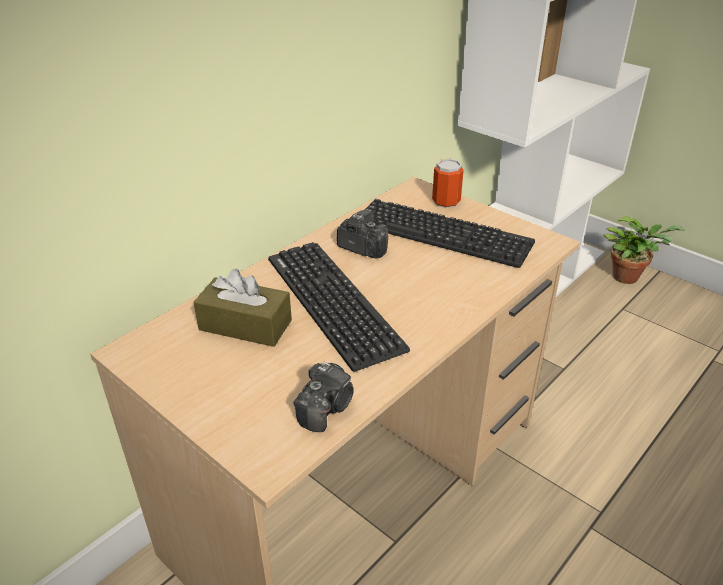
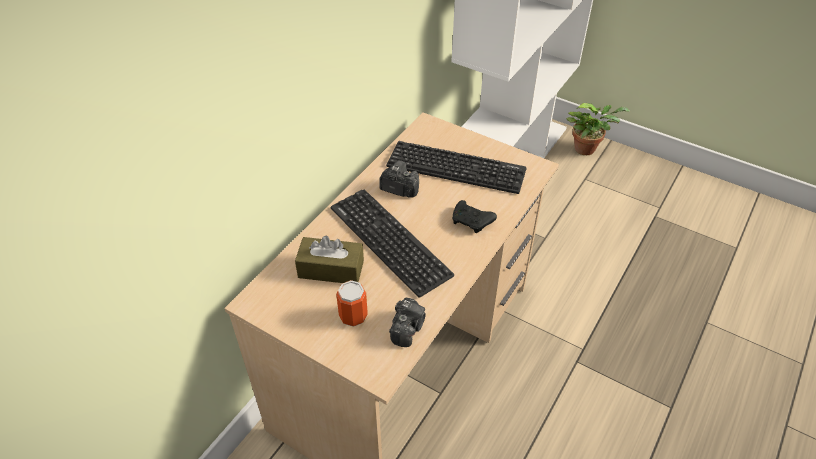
camera: 10 degrees left, 10 degrees up
(446, 202) = (453, 136): can -> can (353, 316)
(449, 292) = (472, 222): none -> black game controller

